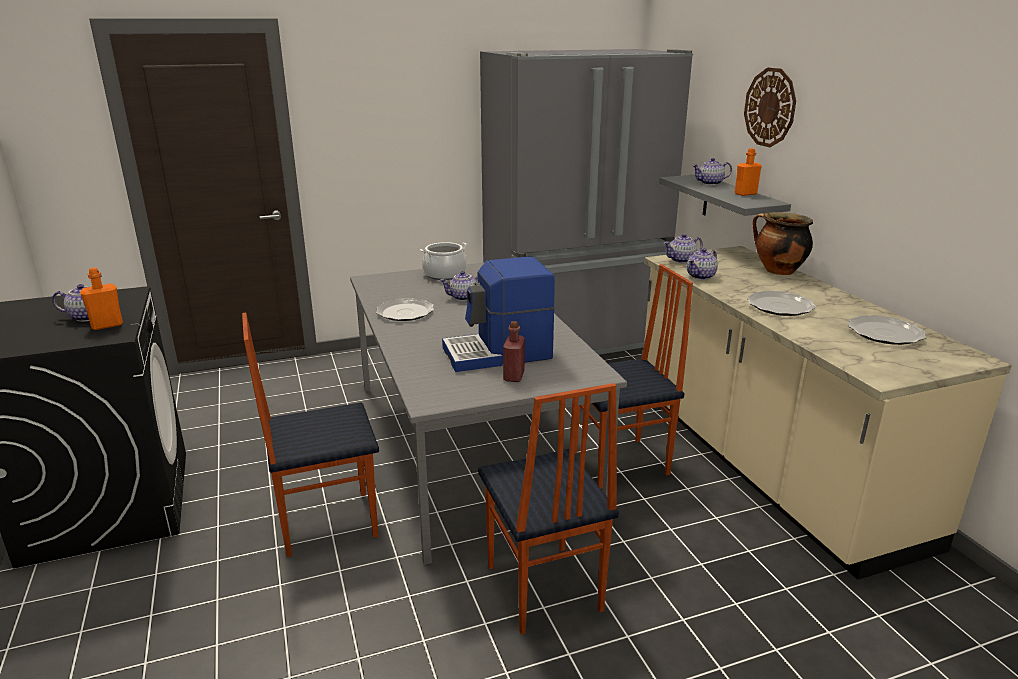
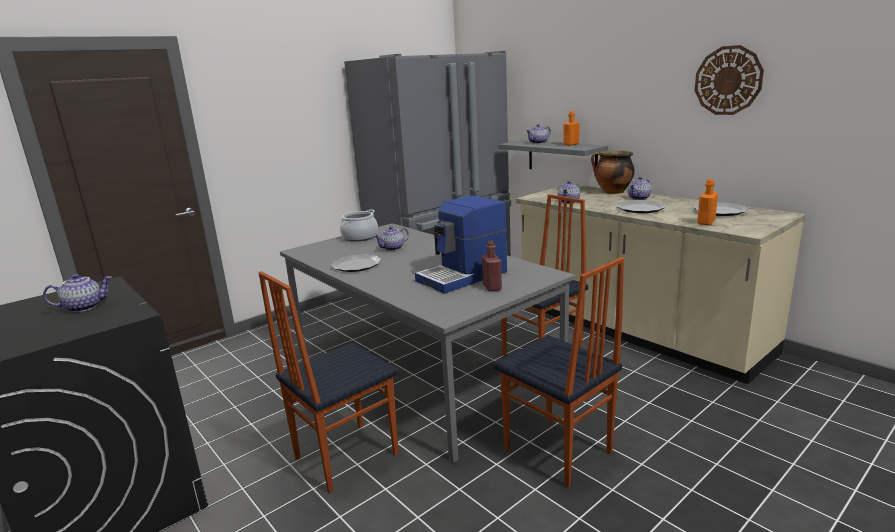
camera: 20 degrees left, 5 degrees down
(107, 325) = (114, 309): orange bottle -> orange bottle (706, 222)
(682, 260) = (544, 196): teapot -> teapot (639, 198)
(770, 107) = (579, 81): wall clock -> wall clock (728, 80)

